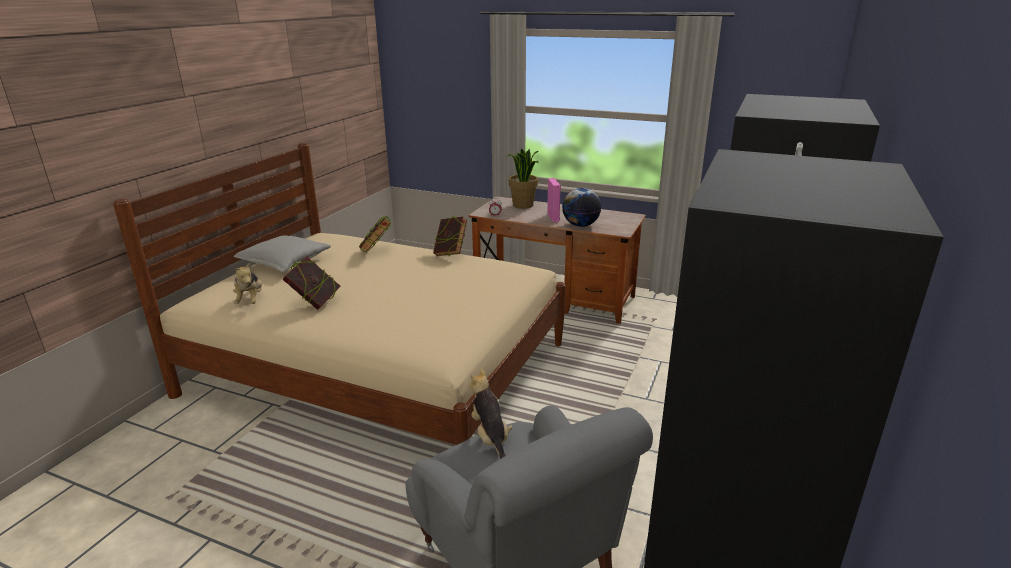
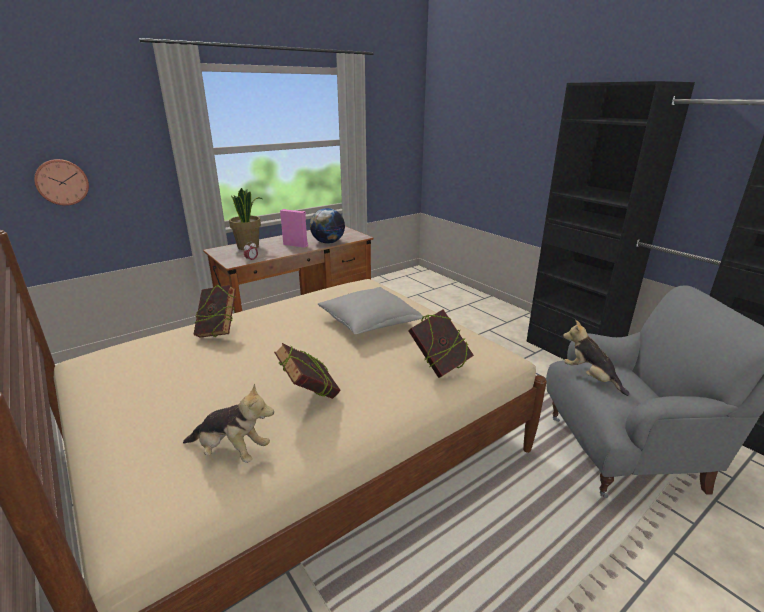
camera: 60 degrees left, 0 degrees up
(285, 263) = (140, 401): grey pillow -> grey pillow (369, 322)
(422, 117) = (62, 182): none -> wall clock
(451, 253) = (288, 300): book -> book (439, 366)
(490, 437) = (590, 378): plush toy -> plush toy turned 45 degrees clockwise

